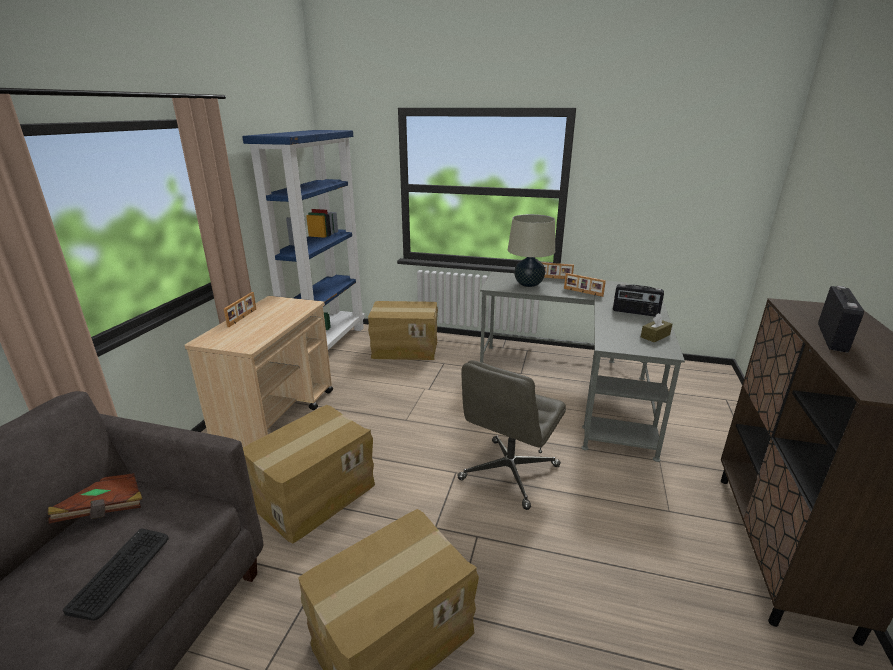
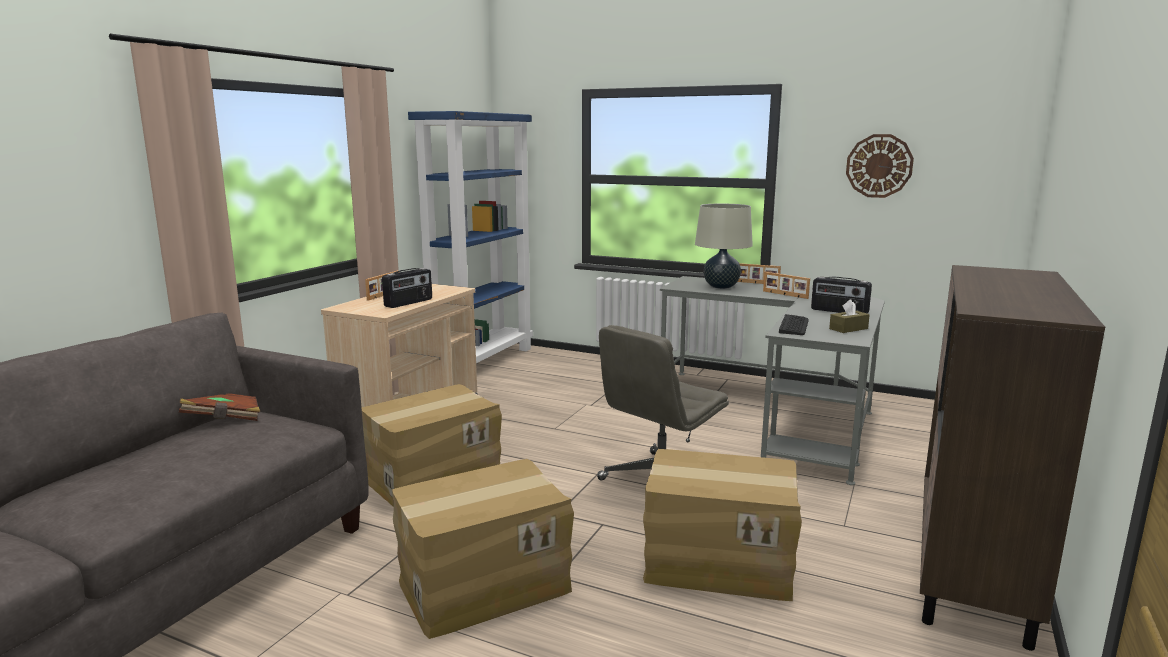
camera: 10 degrees right, 10 degrees down
(121, 572) = (234, 452): keyboard -> keyboard (794, 326)
(405, 348) = (575, 369): cardboard box -> cardboard box (719, 562)
(654, 180) = (879, 166): none -> wall clock
(833, 337) = (988, 285): radio -> radio (409, 303)

